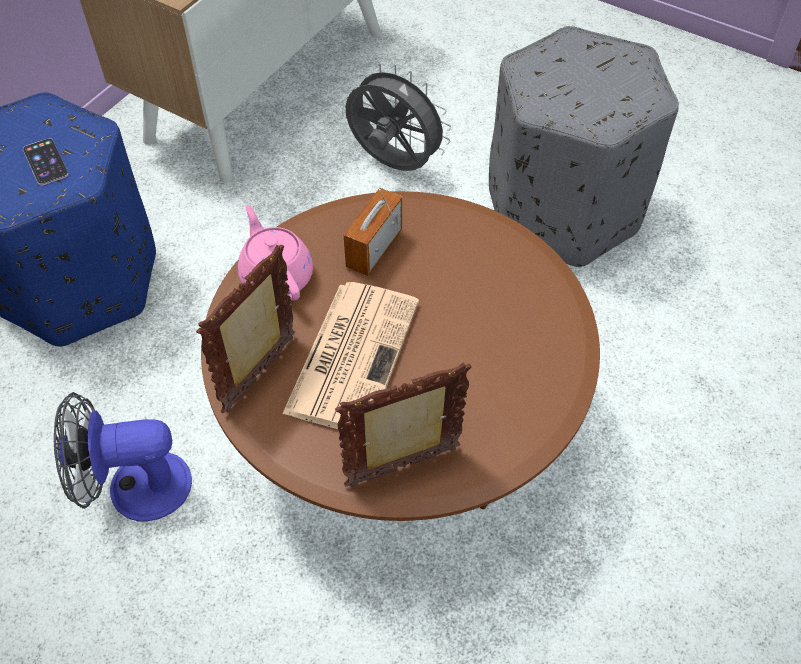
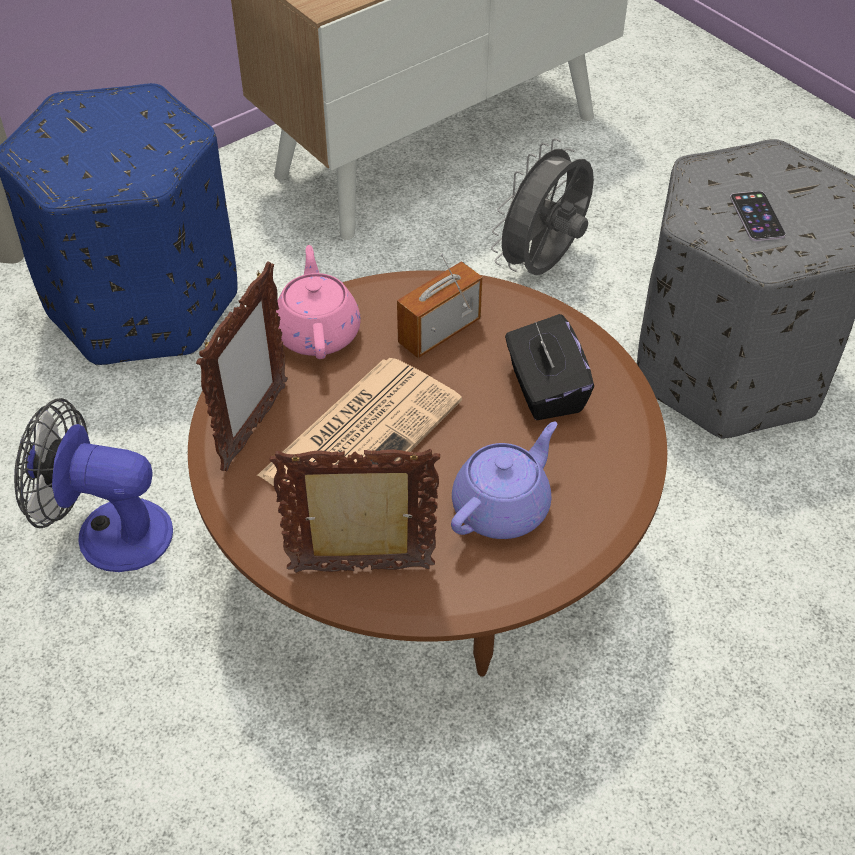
camera: 20 degrees right, 5 degrees down
(45, 162) = (123, 152): phone -> phone (757, 216)
(261, 374) = (254, 428): picture frame -> picture frame turned 150 degrees clockwise
(393, 164) = (543, 266): grey fan -> grey fan turned 105 degrees counterclockwise
(477, 274) = (544, 389): none -> black tissue box
(488, 380) = (502, 507): none -> purple teapot

